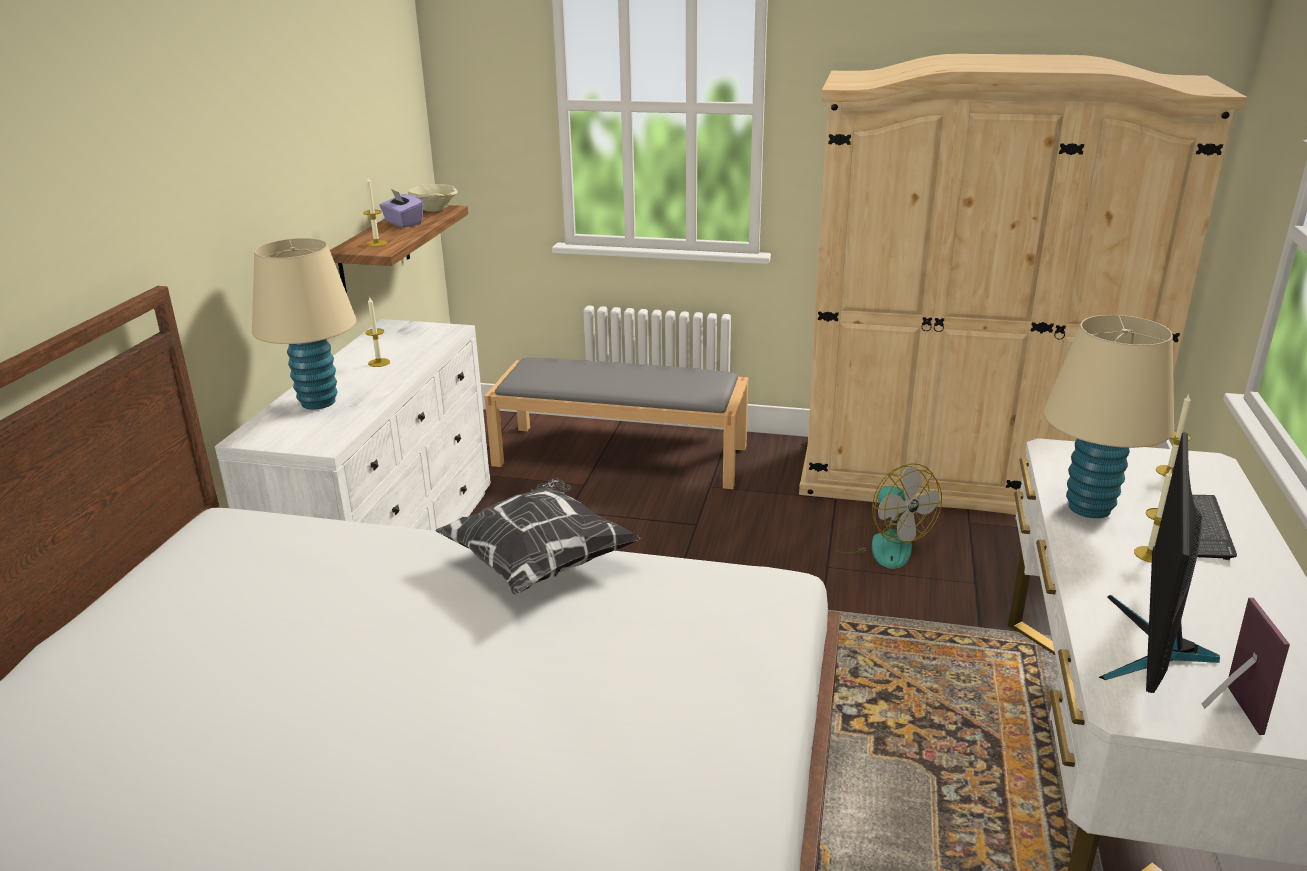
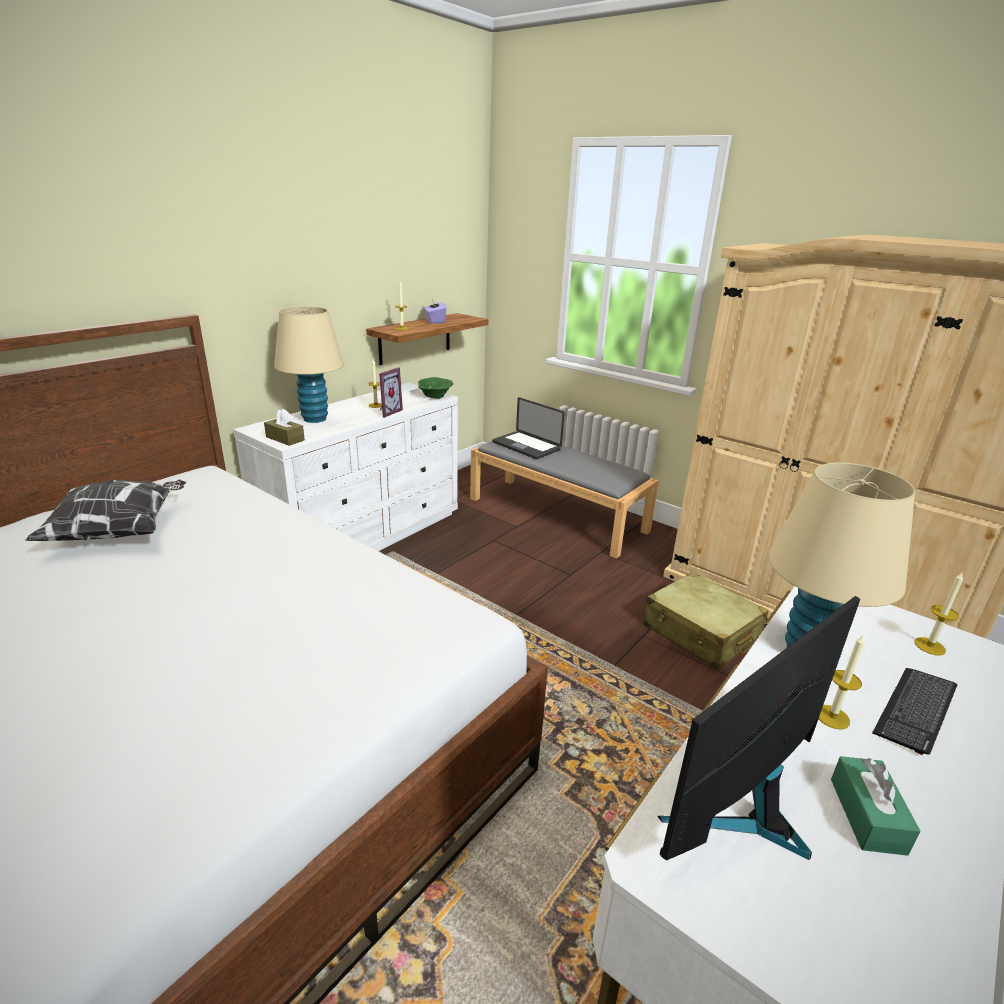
camera: 25 degrees right, 0 degrees up
(314, 440) = (285, 438): none -> brown tissue box
(435, 209) = (465, 318): beige bowl -> none
(446, 332) = (435, 397): none -> green bowl
(540, 562) = (338, 552): pillow -> pillow (119, 531)
(560, 373) = (526, 446): none -> laptop
(882, 545) = (701, 633): fan -> beige suitcase
(1225, 708) = (768, 915): picture frame -> picture frame (387, 412)
(1229, 617) = (867, 815): none -> green tissue box

